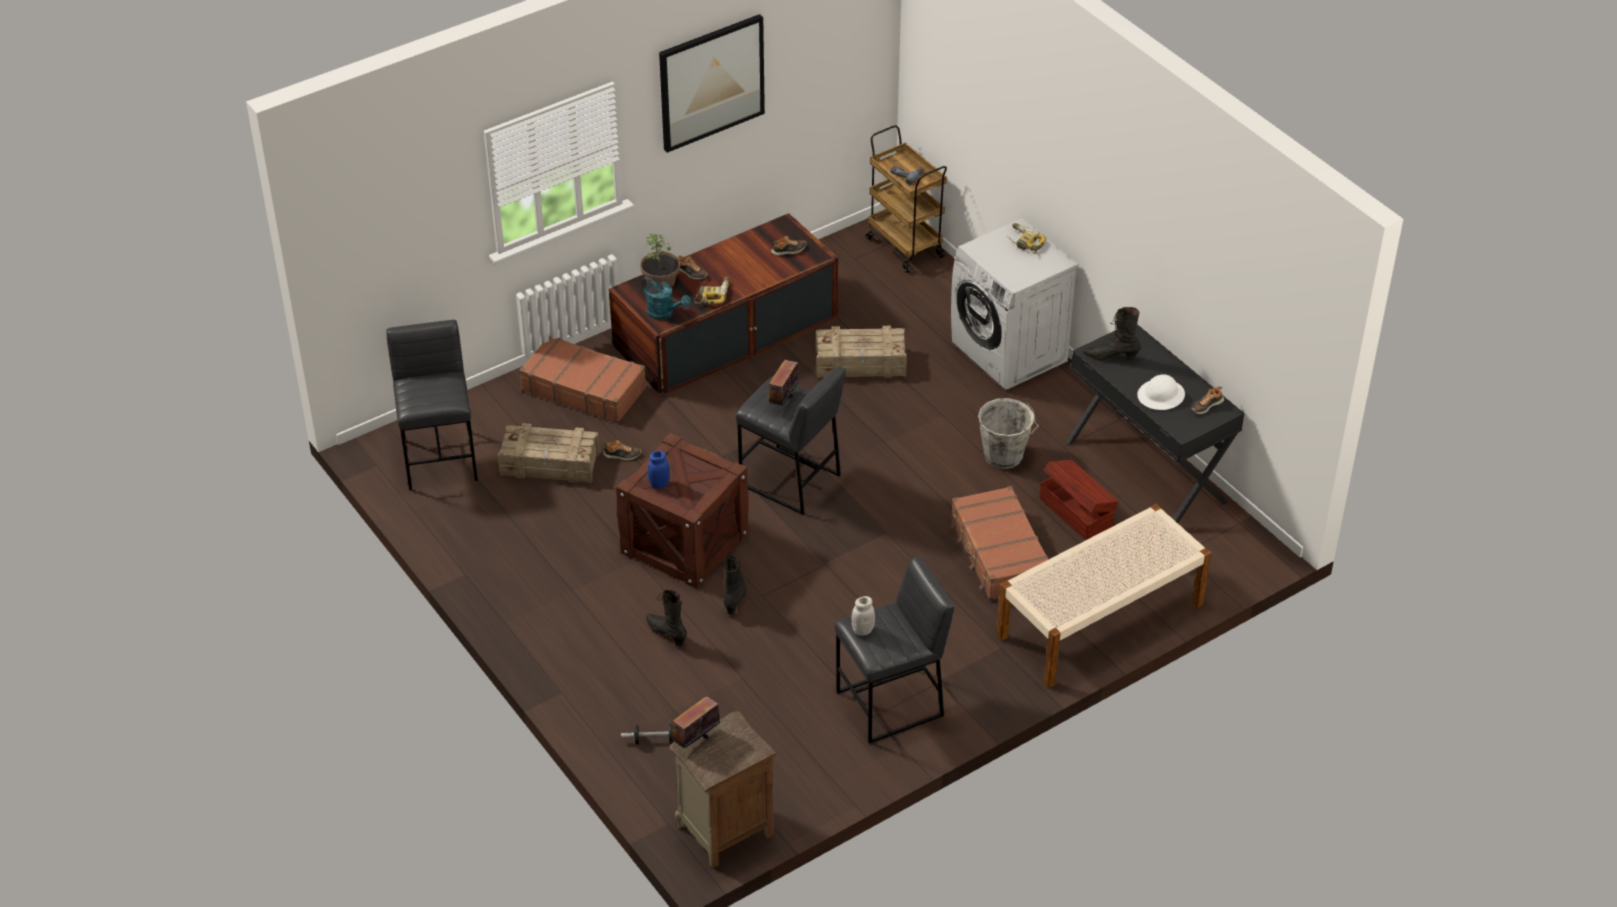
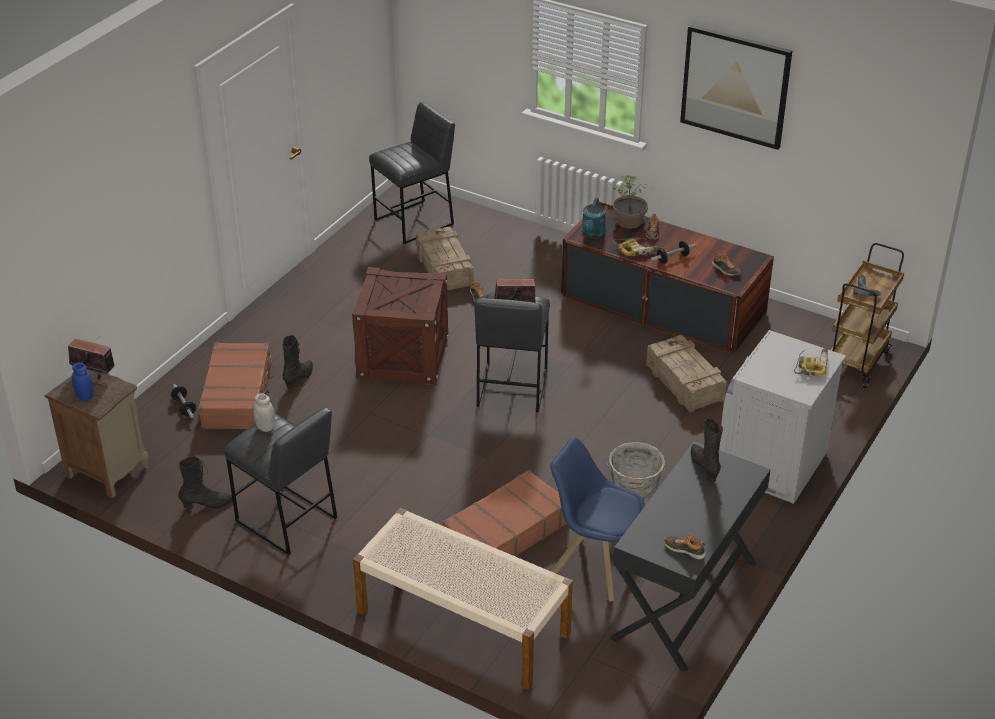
camera: 65 degrees right, 5 degrees down
(584, 389) = (537, 258): brown suitcase -> brown suitcase (238, 395)
(659, 484) = (386, 286): blue jar -> blue jar (85, 396)
(735, 599) = (357, 400): black boot -> black boot (208, 505)
(745, 276) = (672, 258): none -> dumbbell
(1076, 512) = (595, 567): brown storage box -> blue chair
(1161, 396) = (674, 514): white hard hat -> none

